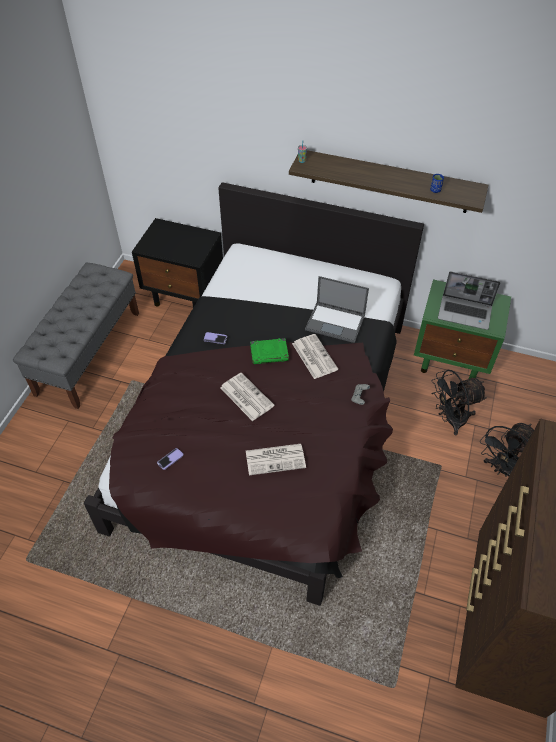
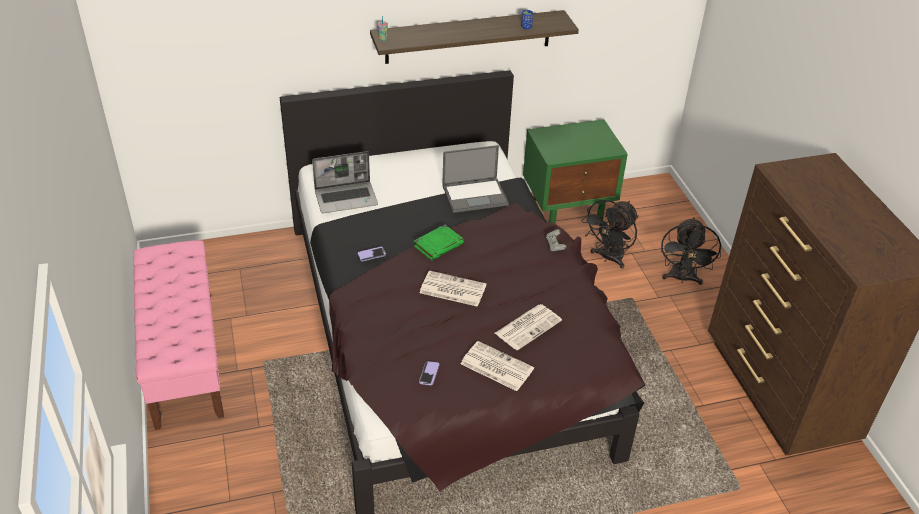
camera: 35 degrees left, 10 degrees down
(89, 352) = (184, 357): grey bench -> pink bench
(186, 296) = (250, 256): black nightstand -> none
(313, 356) = (482, 230): newspaper -> newspaper (495, 366)
(465, 313) = (578, 146): laptop -> laptop (347, 198)

